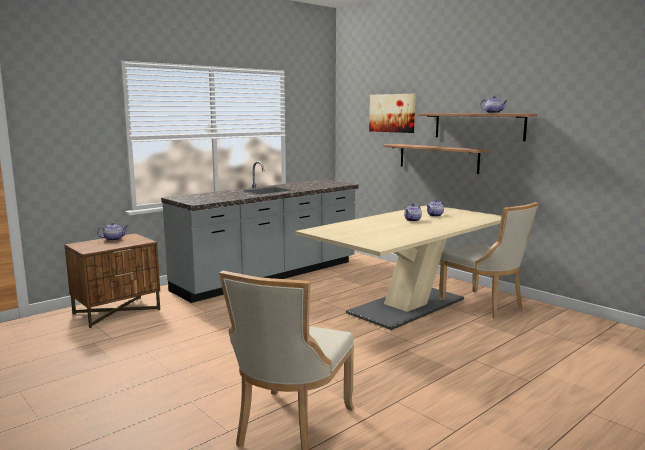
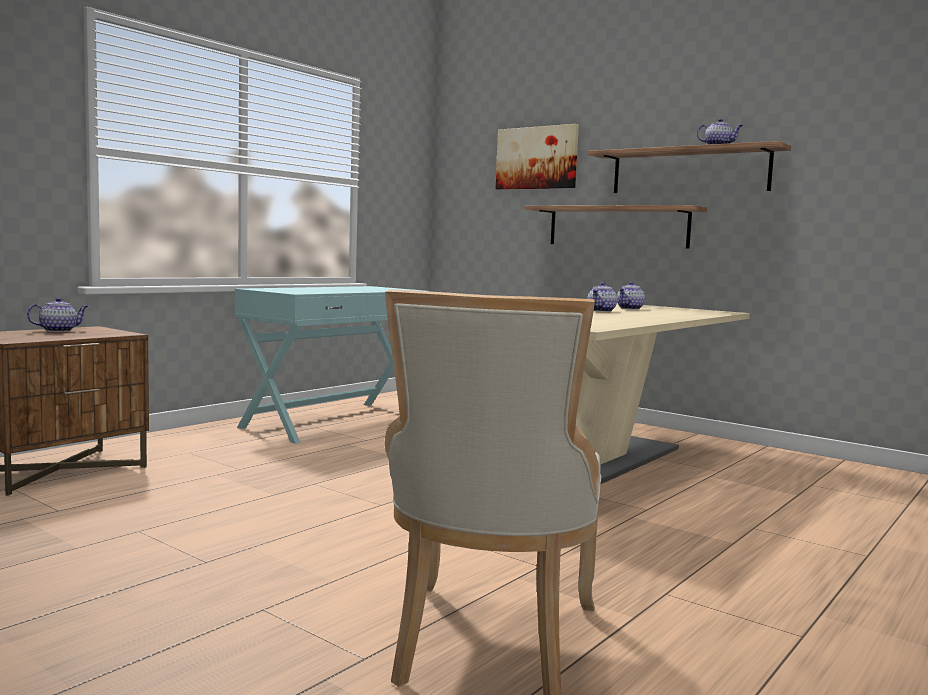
camera: 10 degrees left, 5 degrees down
(269, 276) = (335, 421): grey counter -> turquoise console table
(484, 306) = (716, 457): beige chair -> none

